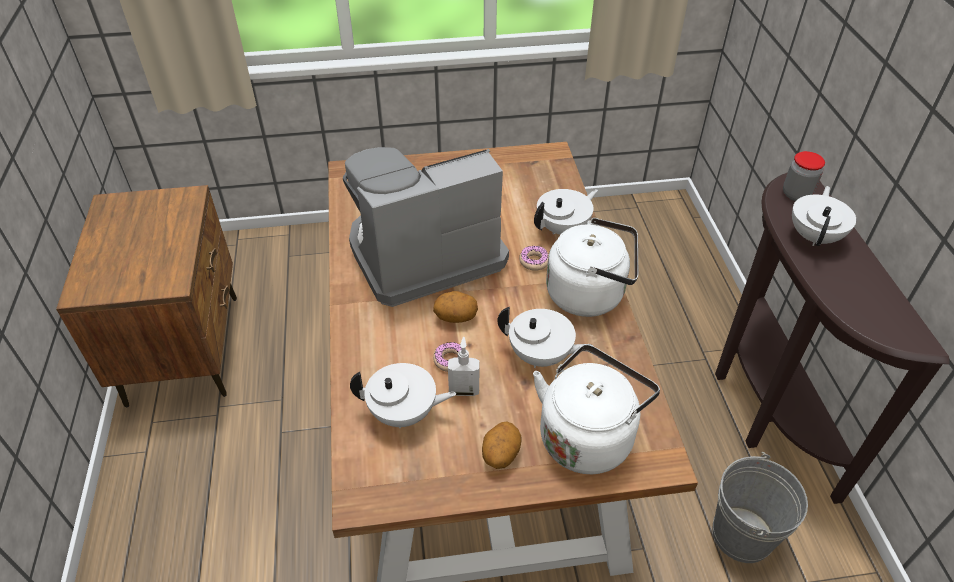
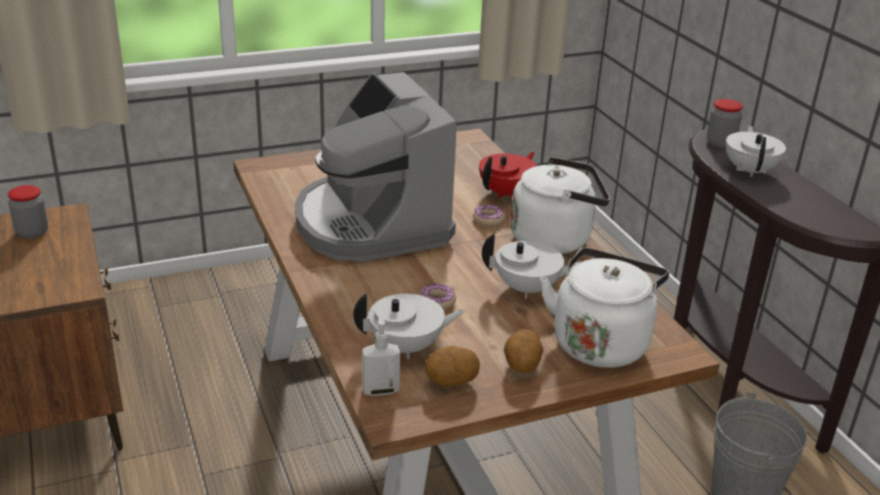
camera: 15 degrees left, 15 degrees down
(154, 214) = (32, 232): none -> jar
(423, 253) = (370, 223): coffee machine -> coffee machine turned 75 degrees counterclockwise
(456, 317) = (428, 269): potato -> potato (451, 381)
(464, 390) = (461, 322): soap dispenser -> soap dispenser (380, 390)
(563, 229) = (507, 193): white teapot -> red teapot

